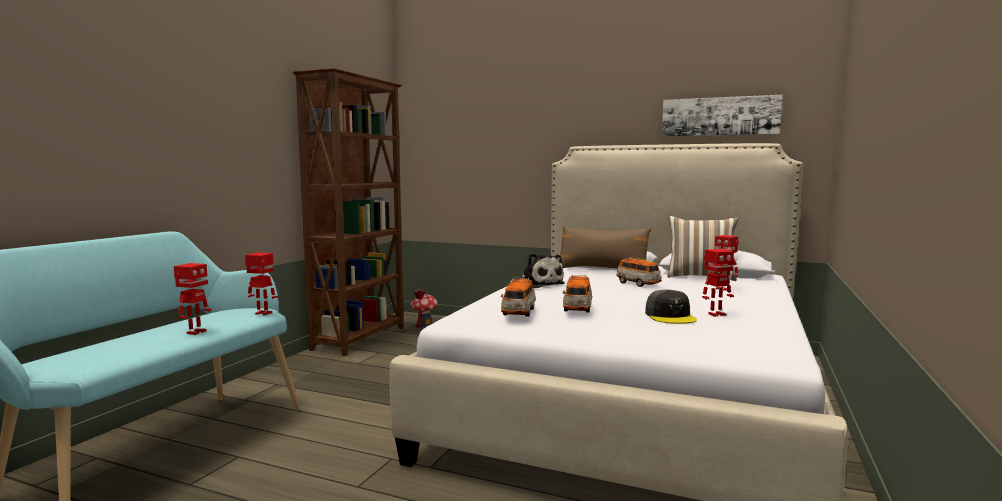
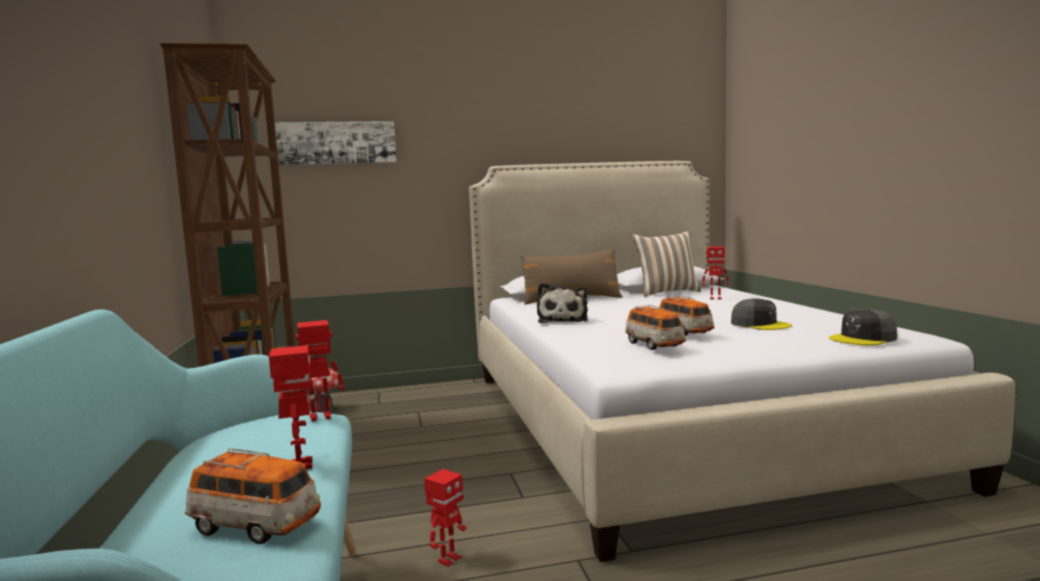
camera: 35 degrees left, 0 degrees up
(539, 284) = (563, 320): plush toy -> plush toy turned 75 degrees clockwise
(638, 284) = (643, 305): toy car -> toy car (255, 526)
(708, 346) = (863, 338): none -> grey cap
(716, 314) = (780, 317): toy robot -> toy robot (448, 559)
(719, 116) = (632, 135): picture -> picture (333, 143)

